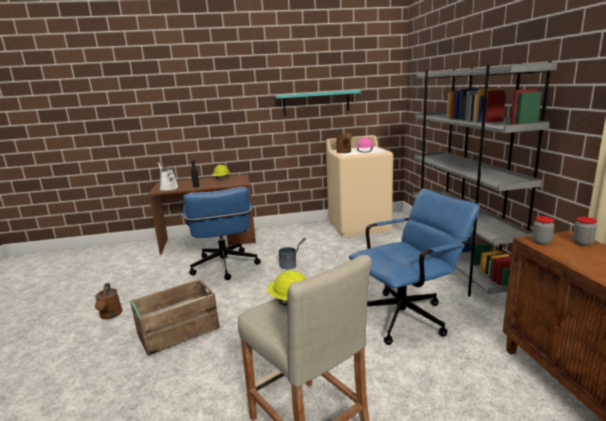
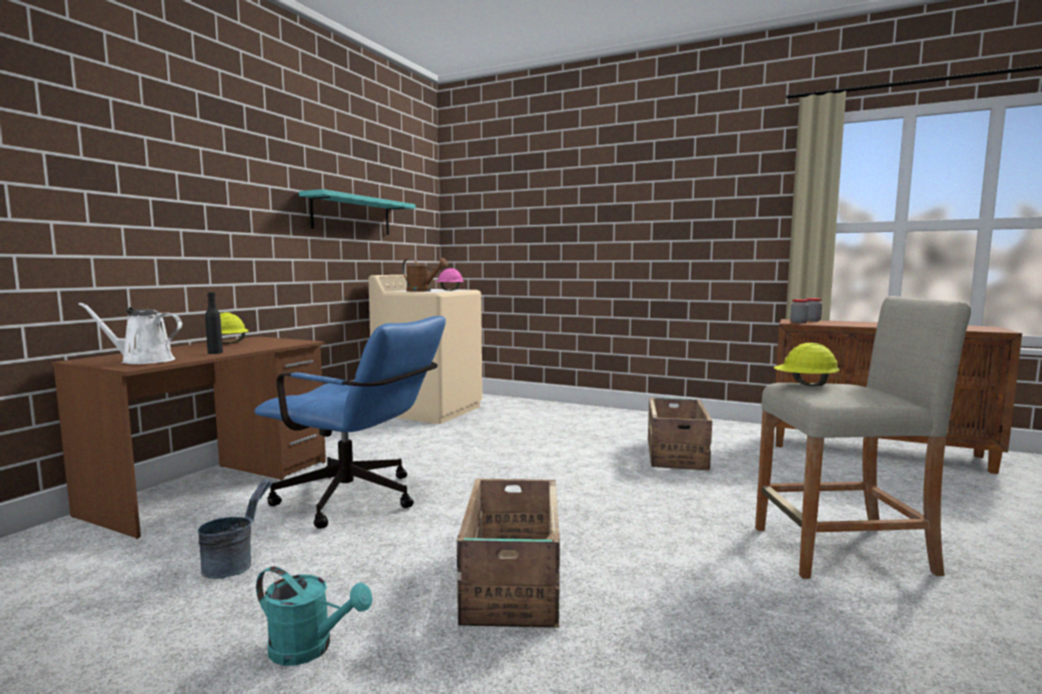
camera: 55 degrees left, 10 degrees down
(110, 315) = (310, 649): brown watering can -> turquoise watering can
(291, 266) = (455, 464): grey bucket -> grey bucket (235, 565)
(408, 315) = (676, 454): blue office chair -> crate
(459, 269) = (619, 415): grey bookcase -> none

